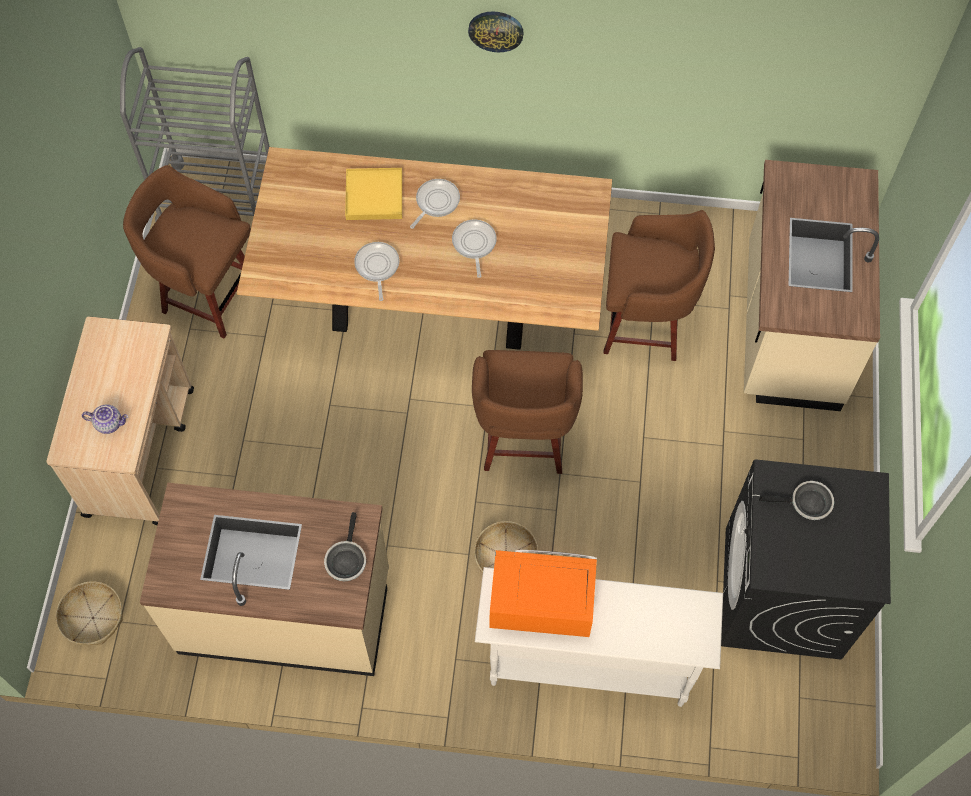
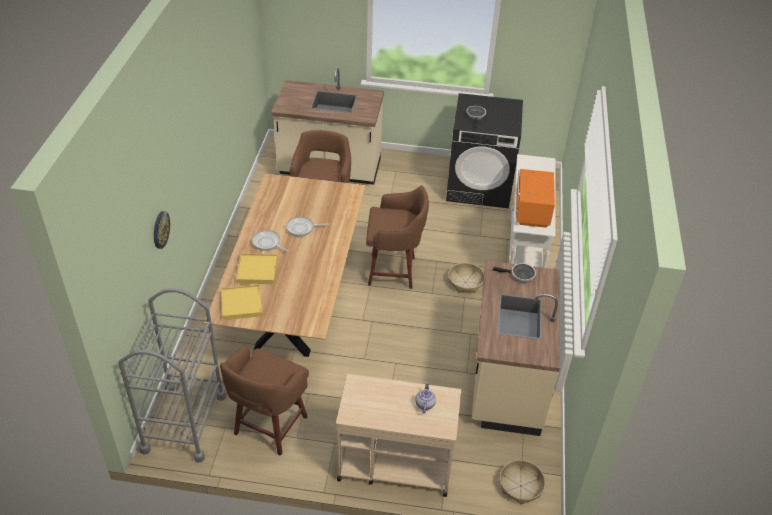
camera: 90 degrees left, 20 degrees down
(304, 185) = (241, 304): none -> yellow tray
(377, 267) = (313, 270): frying pan -> none
(496, 30) = (192, 154): wall clock -> wall clock (160, 229)

